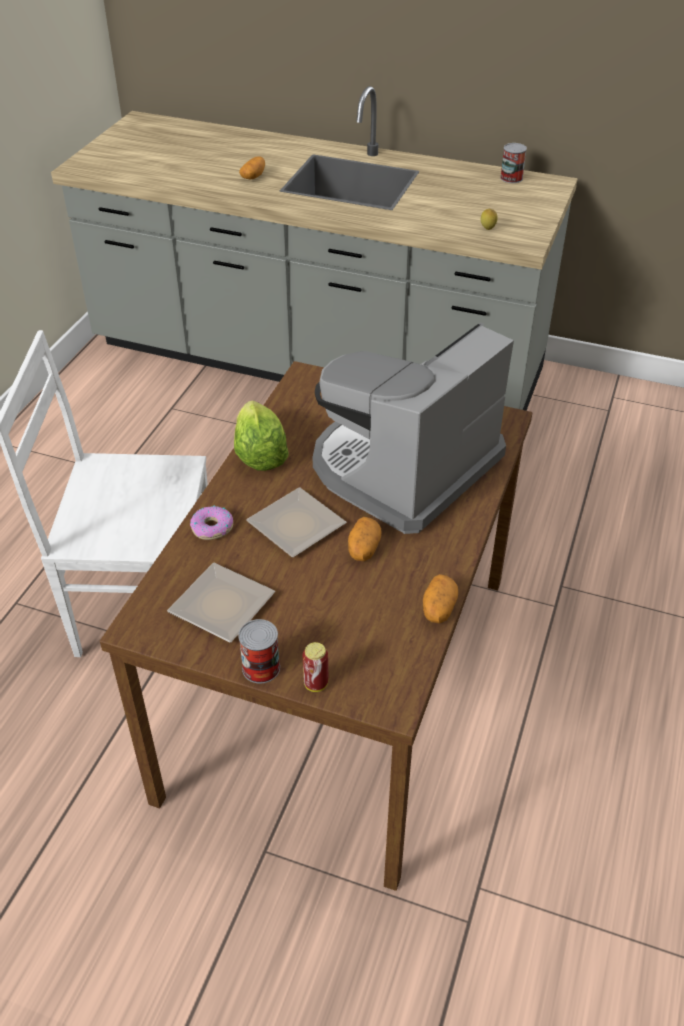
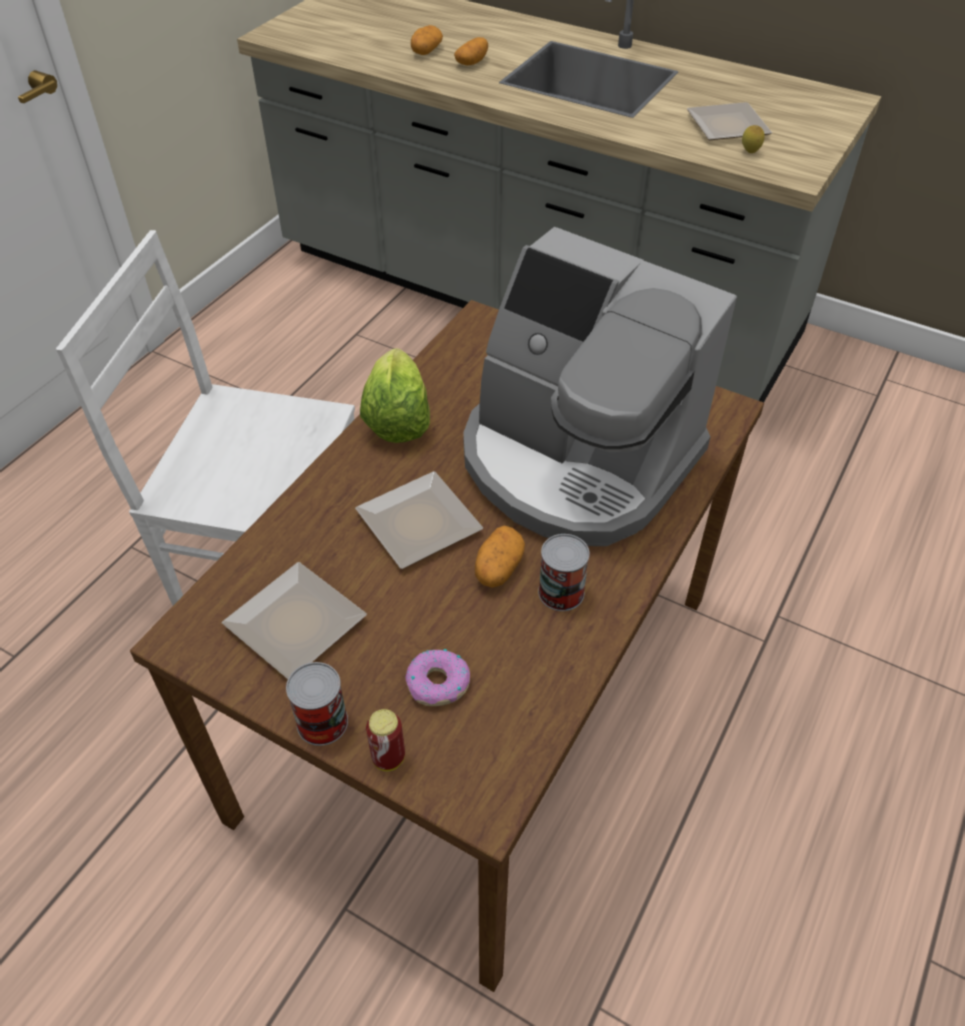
camera: 10 degrees right, 5 degrees up
(212, 528) = (312, 512): donut -> donut (438, 683)
(403, 468) = (576, 461): coffee machine -> coffee machine turned 105 degrees counterclockwise
(438, 608) = (579, 670): potato -> potato (426, 51)
(467, 209) = (728, 125): none -> plate
(511, 178) = (794, 89): can -> can (561, 592)

